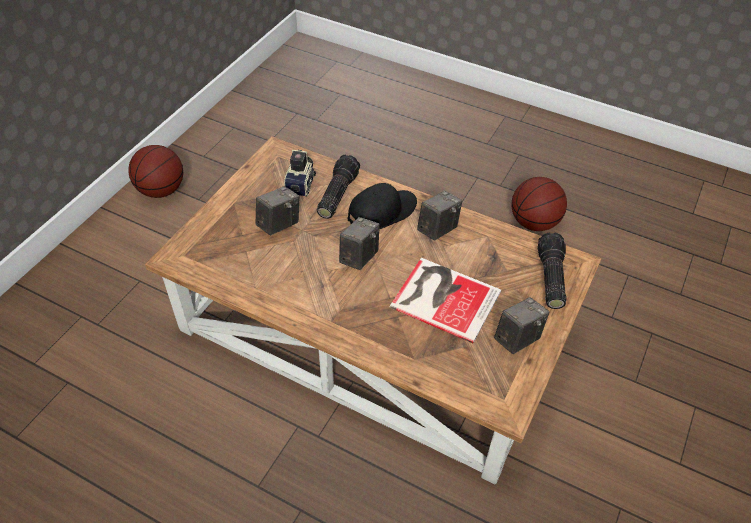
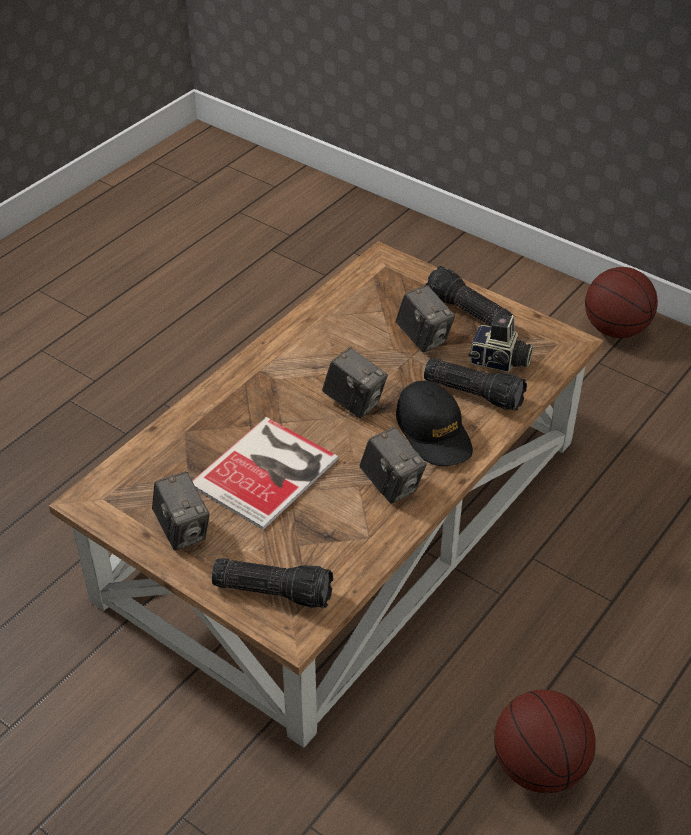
camera: 100 degrees right, 5 degrees down
(245, 202) = (466, 312): none -> flashlight

